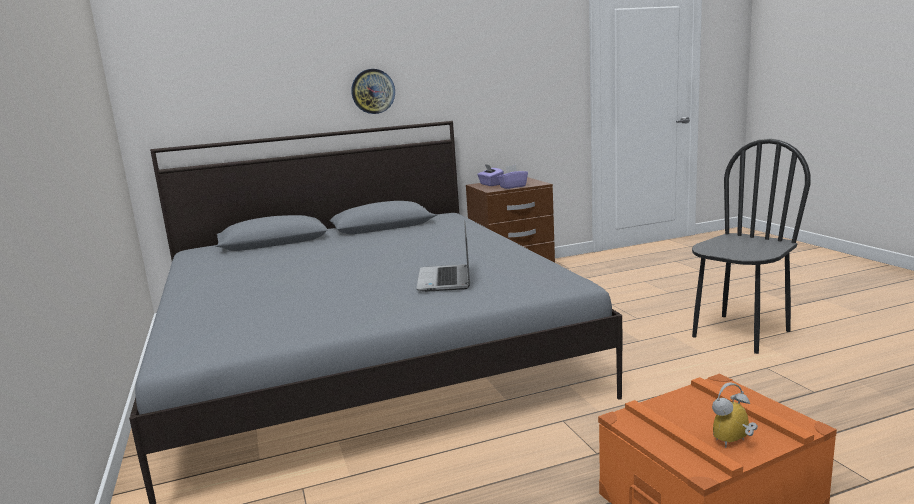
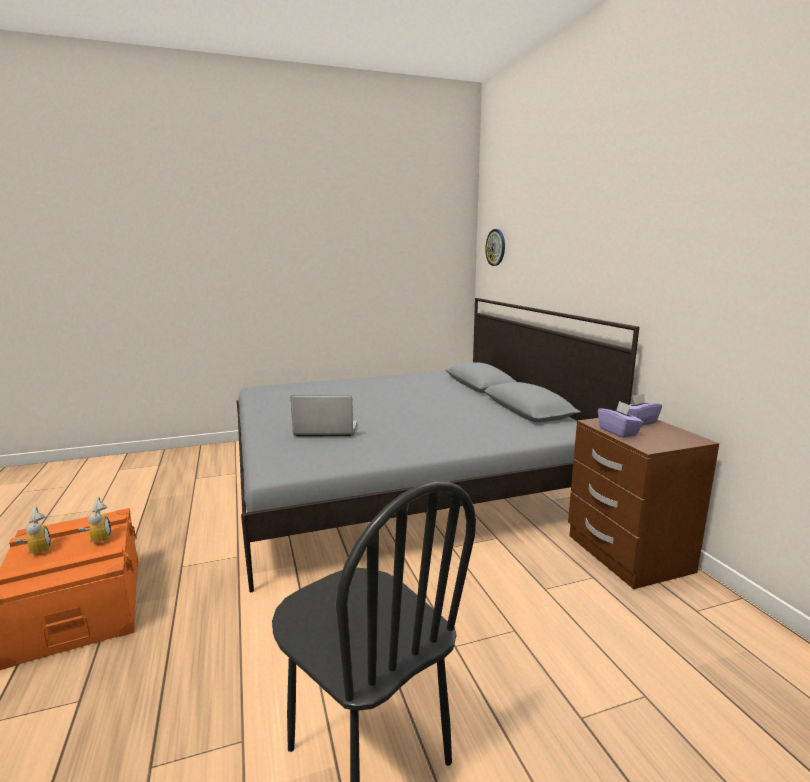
camera: 90 degrees right, 0 degrees up
(373, 91) = (587, 276): wall clock -> wall clock (496, 247)
(682, 408) = (97, 539): none -> alarm clock

